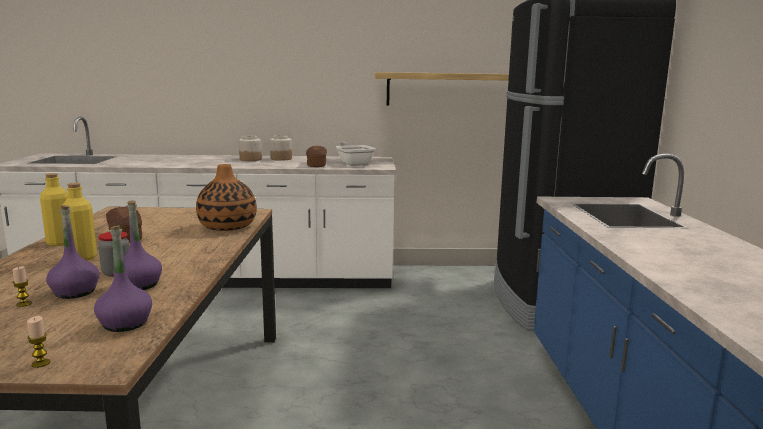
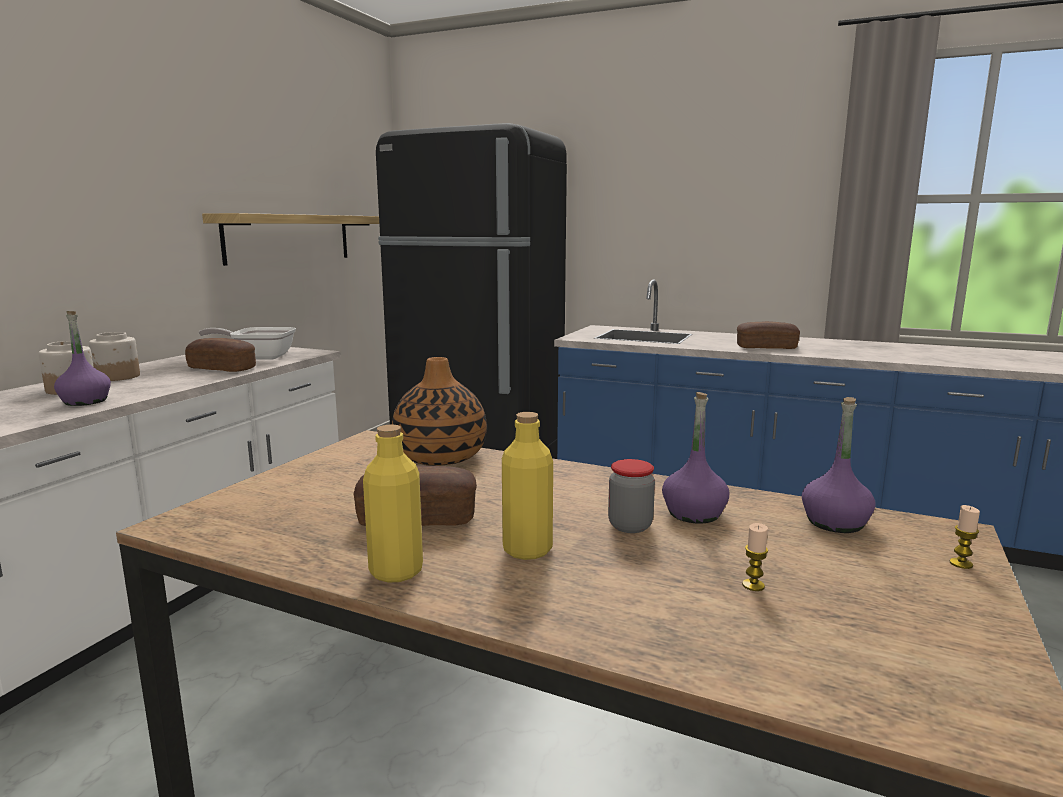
camera: 65 degrees left, 0 degrees up
(75, 292) = (709, 551): purple bottle -> purple bottle (85, 401)
(667, 257) = (766, 347): none -> bread

